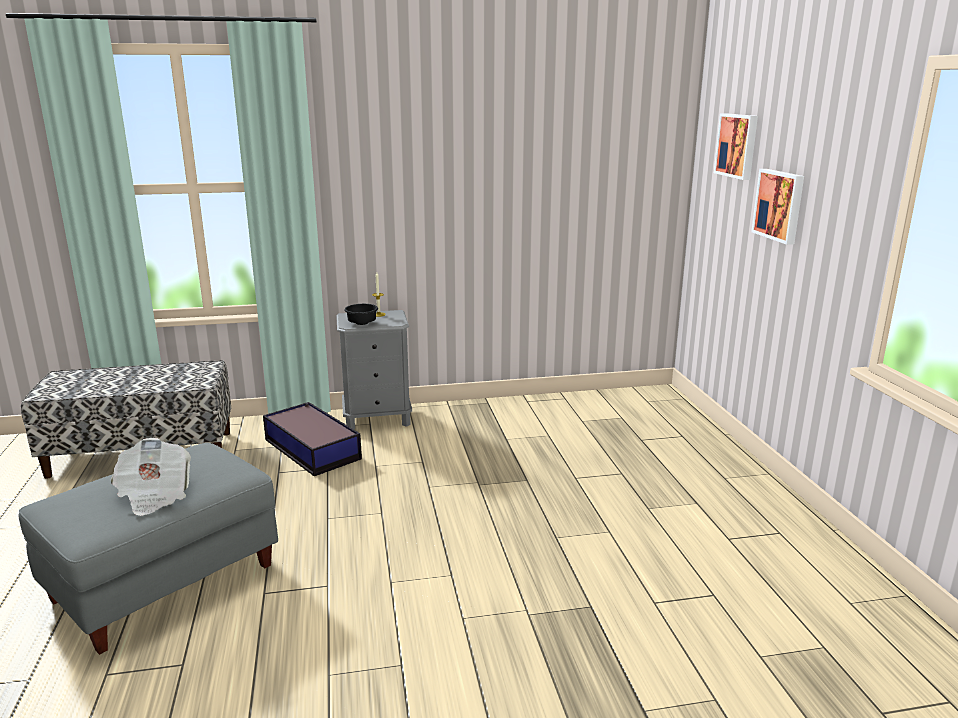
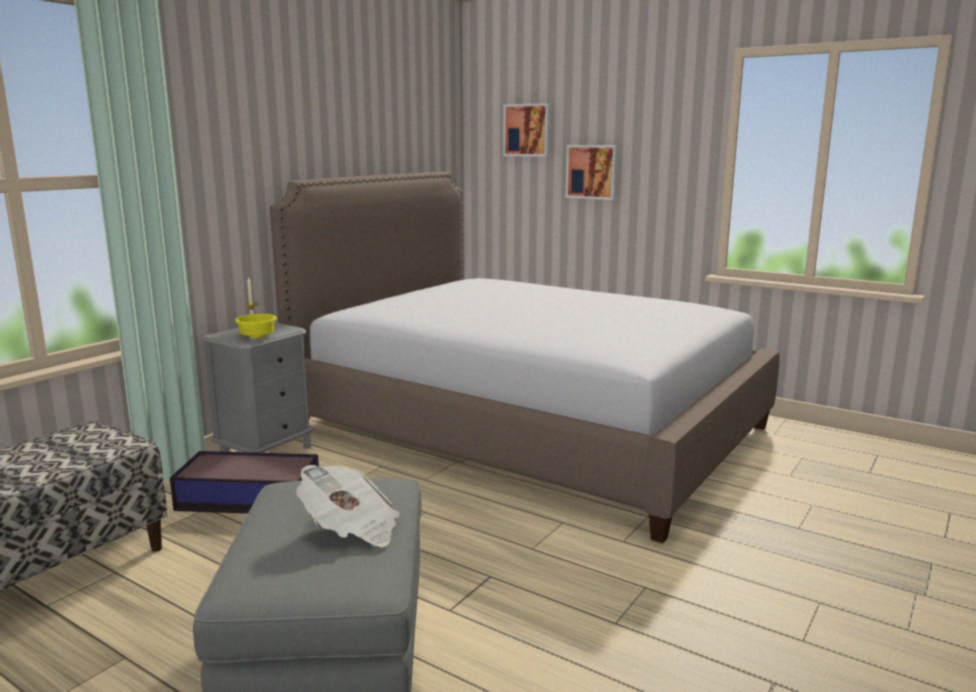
camera: 45 degrees left, 5 degrees down
(362, 323) = (256, 336): black bowl -> yellow bowl
(590, 478) = (529, 429): none -> bed

